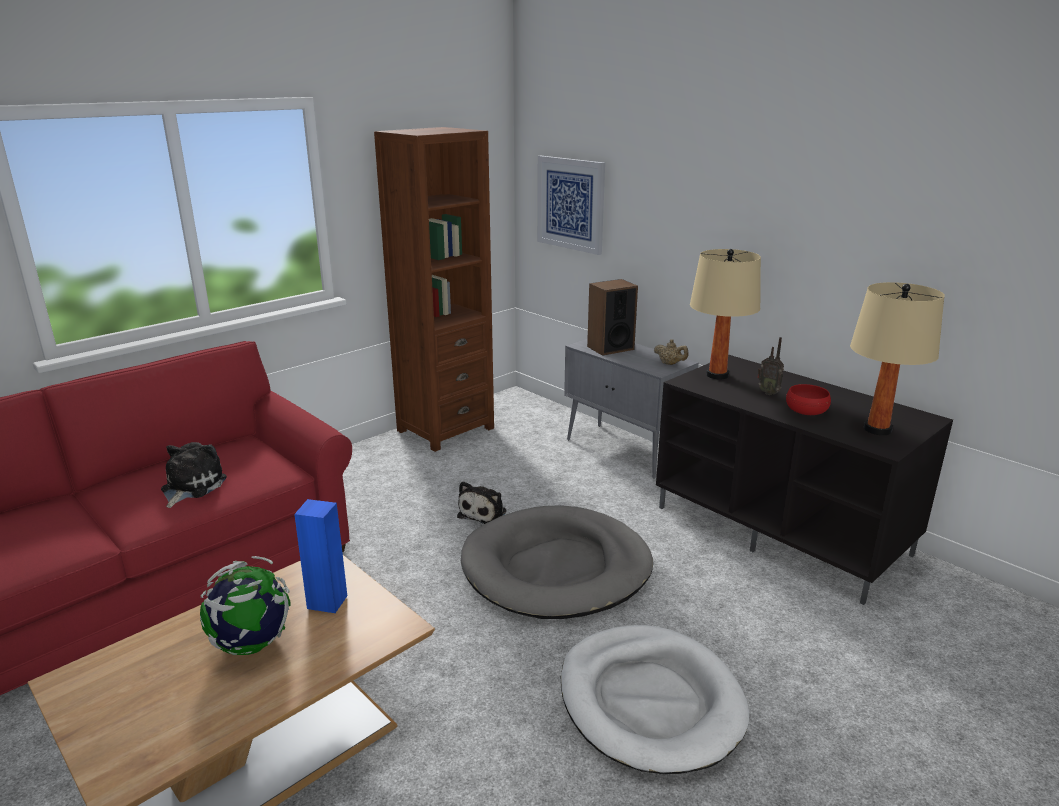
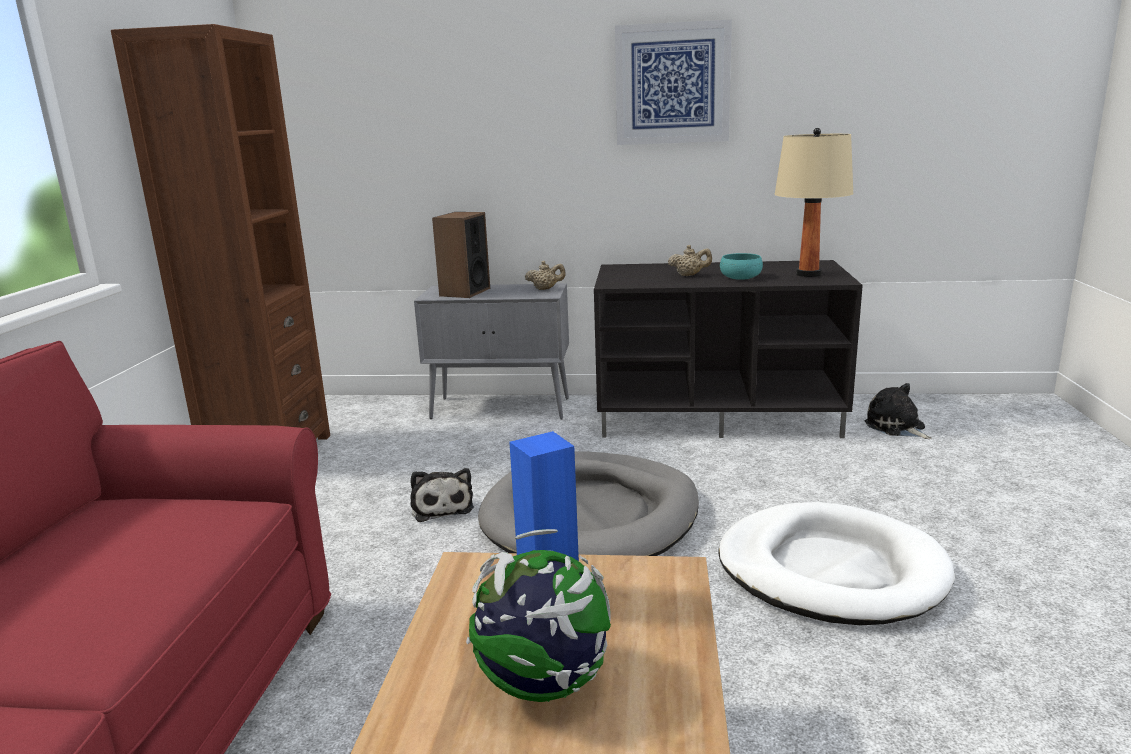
camera: 40 degrees left, 5 degrees down
(191, 486) = (115, 576): plush toy -> plush toy (896, 427)
(570, 204) = (353, 140): picture -> picture (672, 84)
(717, 375) = (625, 276): beige table lamp -> none
(768, 393) = (689, 275): radio -> beige teapot
(806, 410) = (740, 277): red bowl -> turquoise bowl

